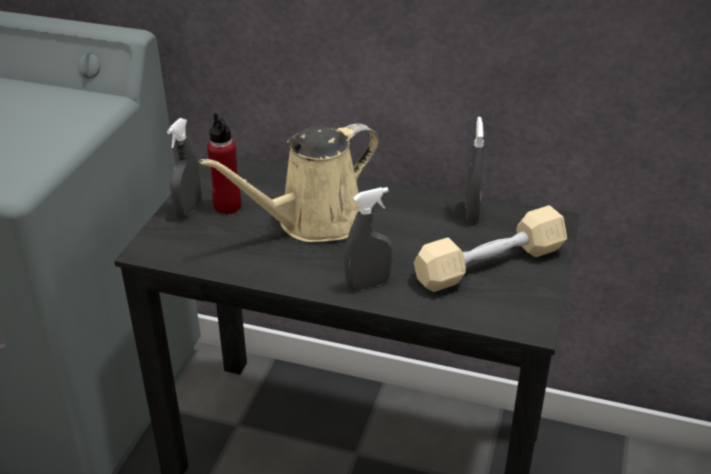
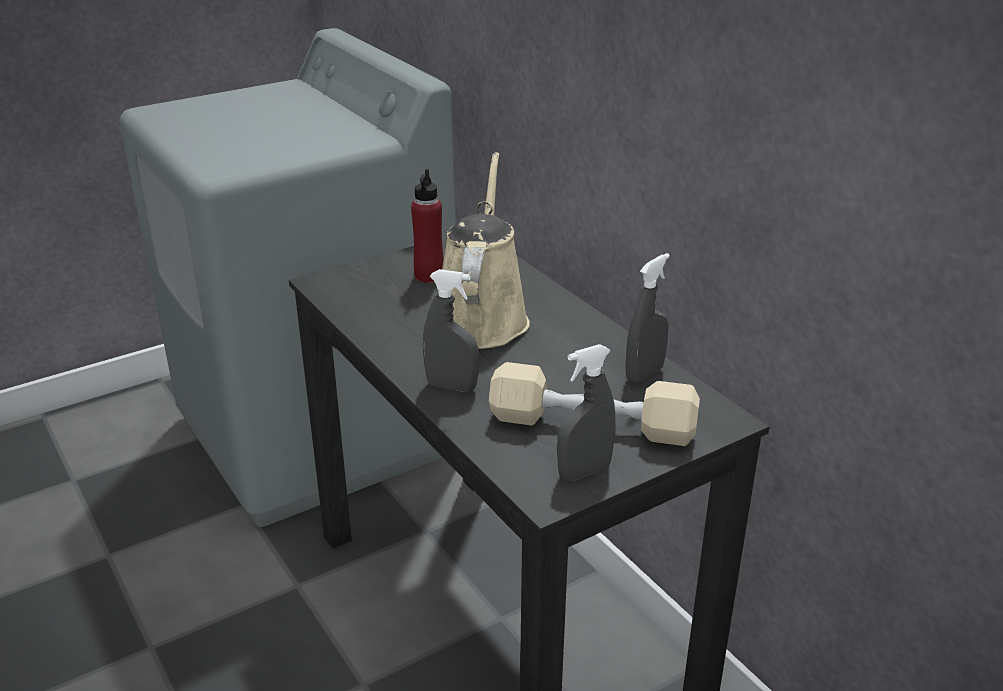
camera: 40 degrees right, 5 degrees down
(188, 209) = (395, 266): grey spray bottle -> grey spray bottle (584, 472)
(313, 222) = (481, 317): beige watering can -> beige watering can turned 90 degrees clockwise

